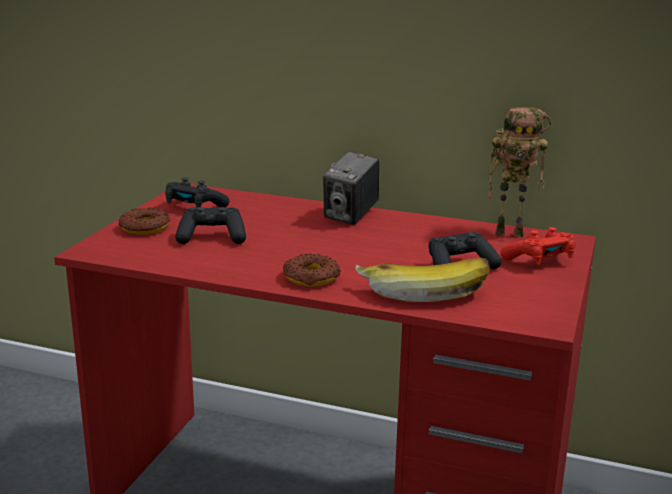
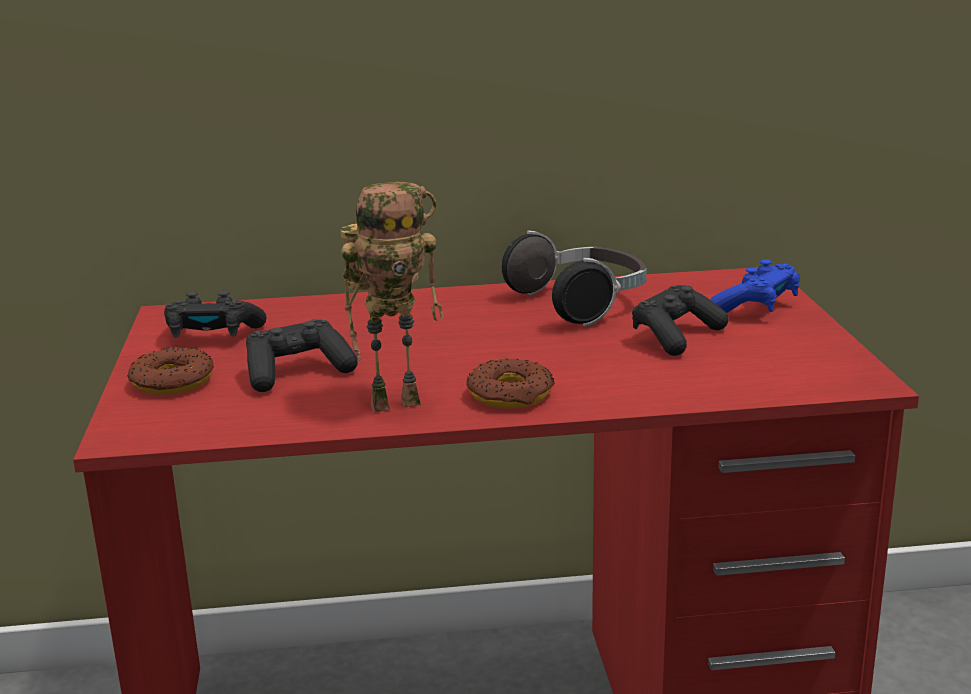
camera: 25 degrees left, 0 degrees up
(351, 216) = (454, 302): camera -> none
(423, 290) = (674, 376): banana -> none
(427, 233) = (581, 304): none -> headphones
(511, 233) = (680, 282): toy robot -> toy robot (397, 402)
(540, 261) = (756, 308): red game controller -> blue game controller

